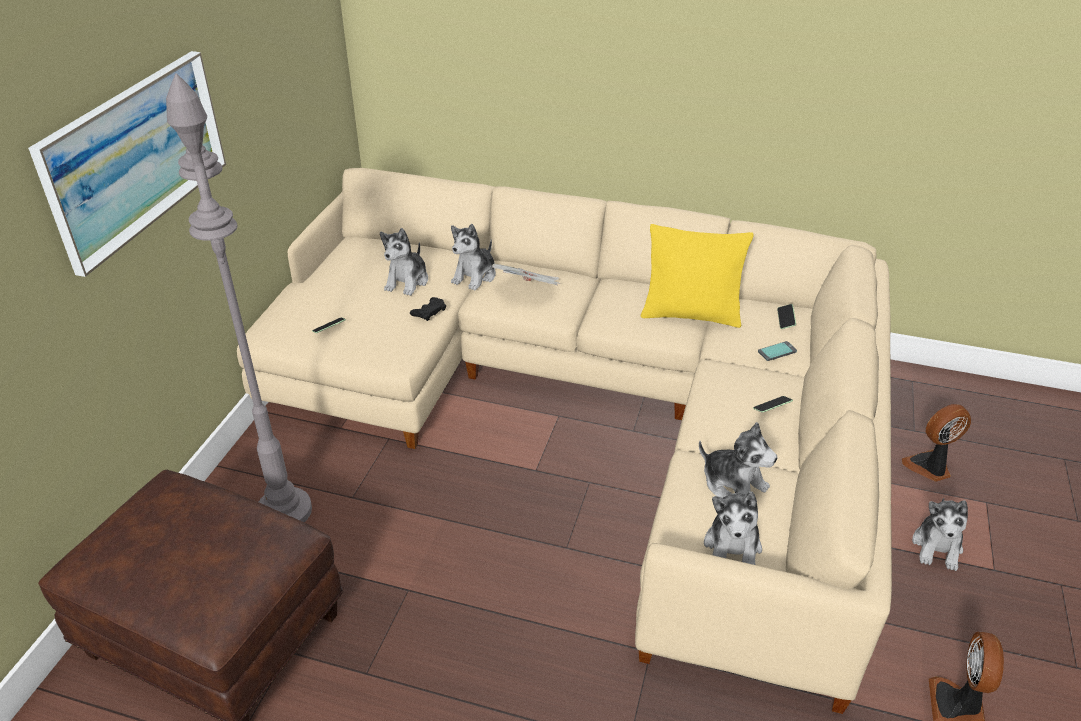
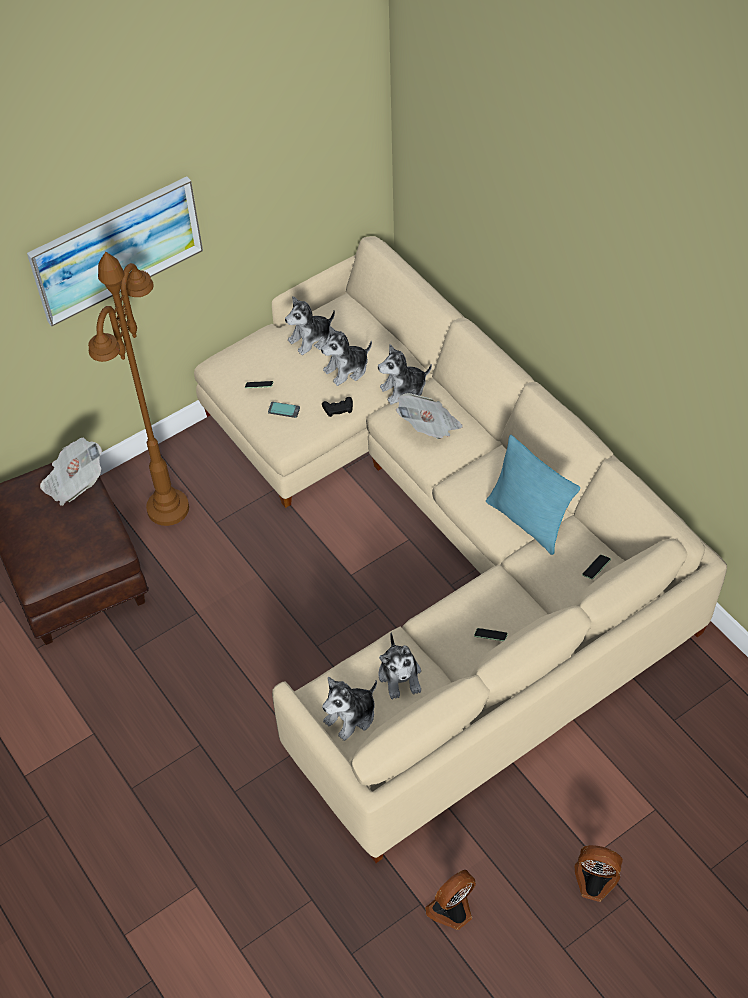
camera: 40 degrees right, 15 degrees up
(185, 496) = (74, 482): none -> newspaper
(284, 511) = (168, 508): grey floor lamp -> brown floor lamp
(690, 315) = (527, 521): yellow pillow -> turquoise pillow
(777, 351) = (555, 593): phone -> phone (284, 410)
(929, 467) = (646, 755): fan -> fan (594, 882)
(937, 547) = (572, 813): plush toy -> plush toy (311, 339)

